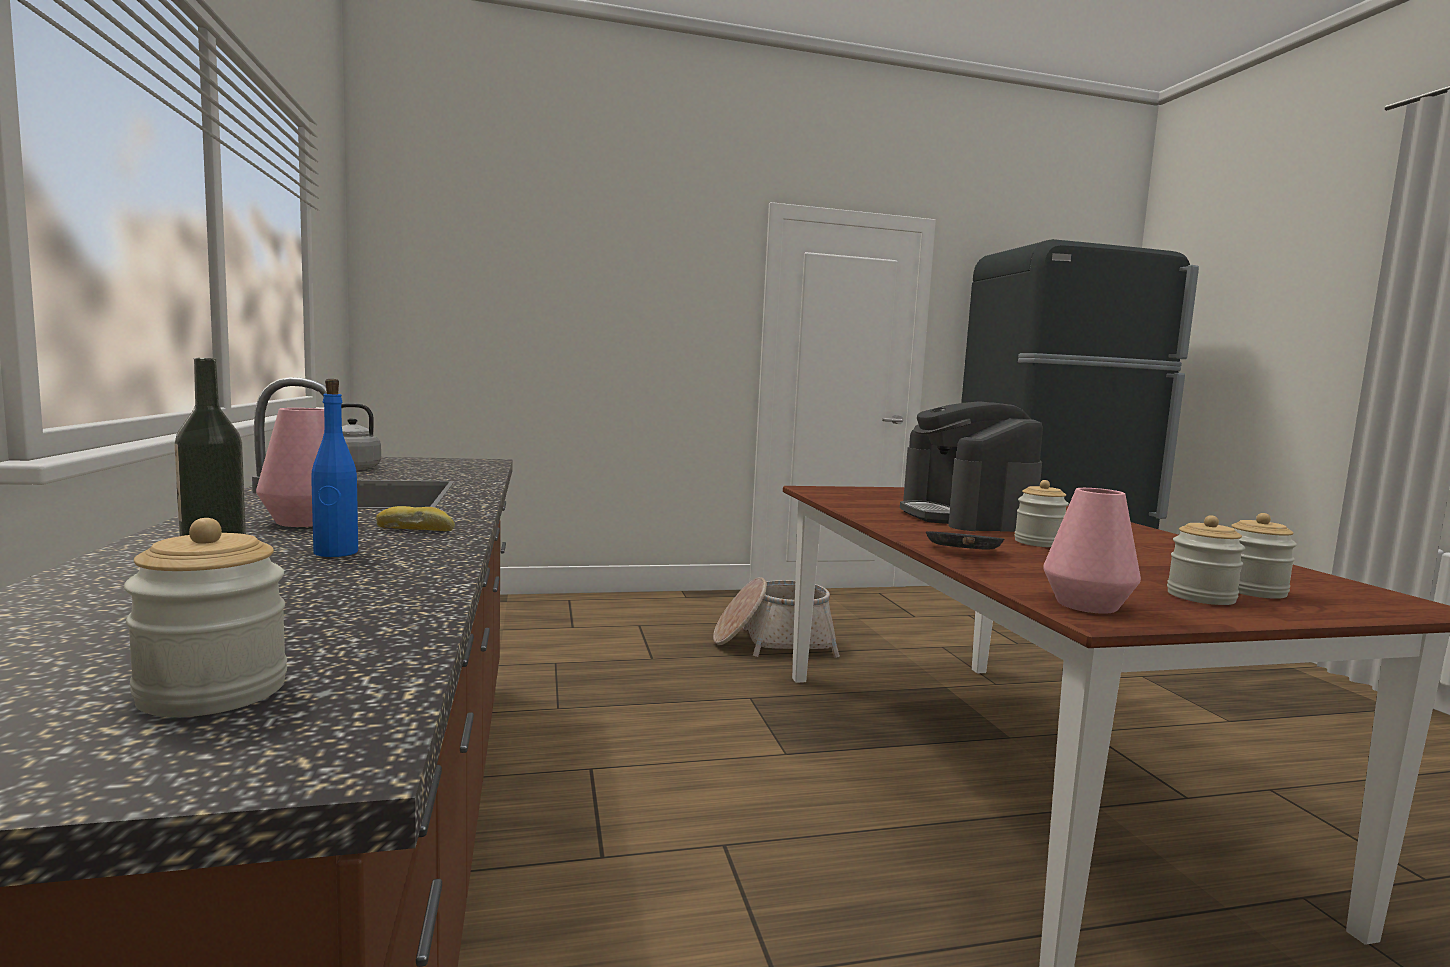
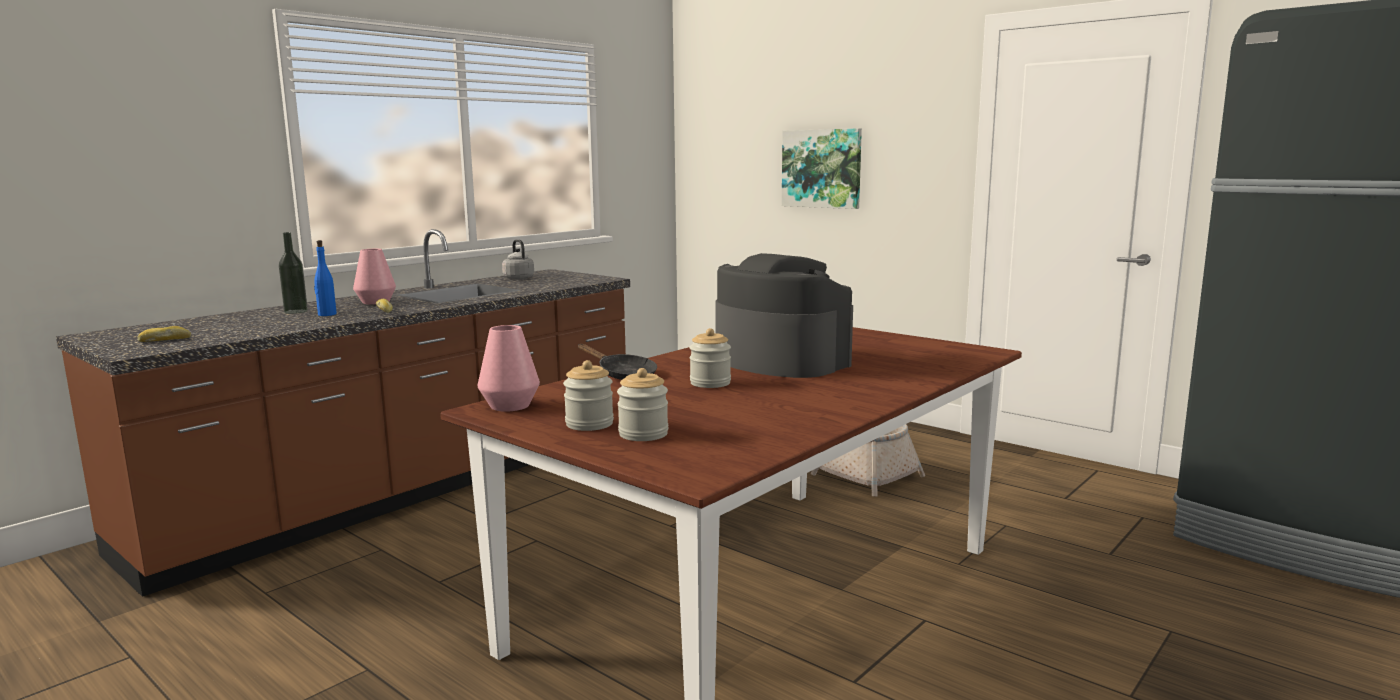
camera: 55 degrees right, 5 degrees up
(213, 691) = (165, 340): jar -> bread
(591, 332) = (822, 168): none -> picture
(963, 552) = (623, 374): black frying pan -> black frying pan turned 60 degrees clockwise
(965, 517) = (780, 361): coffee machine -> coffee machine turned 90 degrees clockwise

